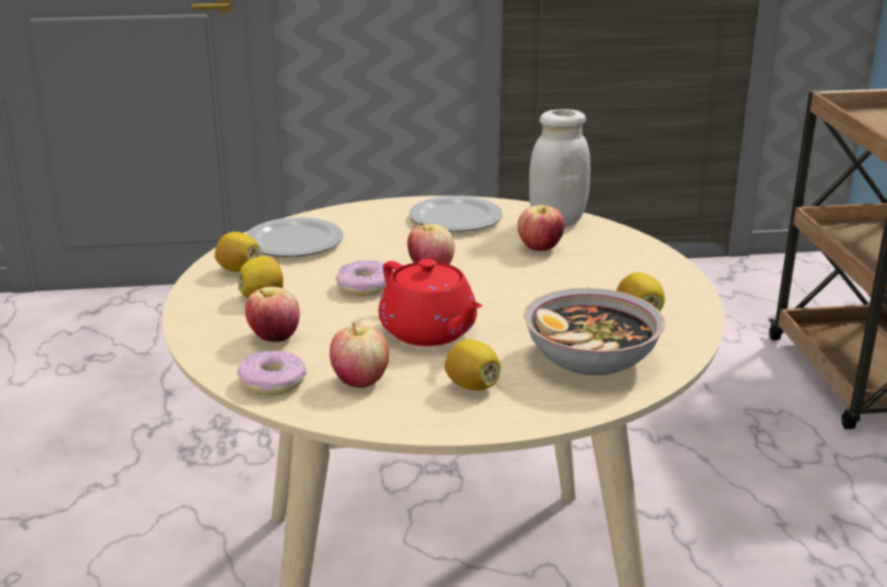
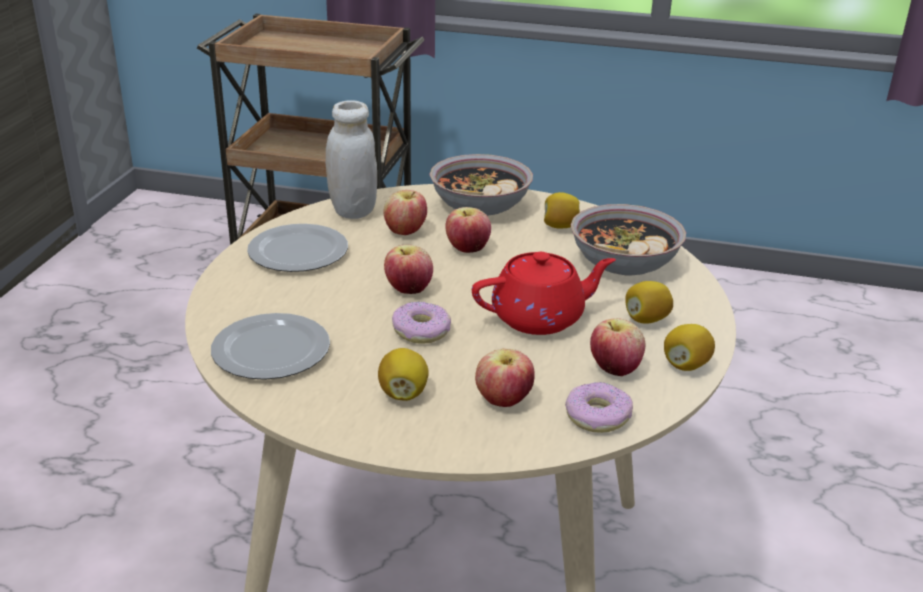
camera: 70 degrees left, 5 degrees up
(239, 270) = (319, 398): lemon -> lemon (686, 365)
(534, 279) = (467, 249): none -> apple
(637, 269) = (480, 206): none -> bowl

